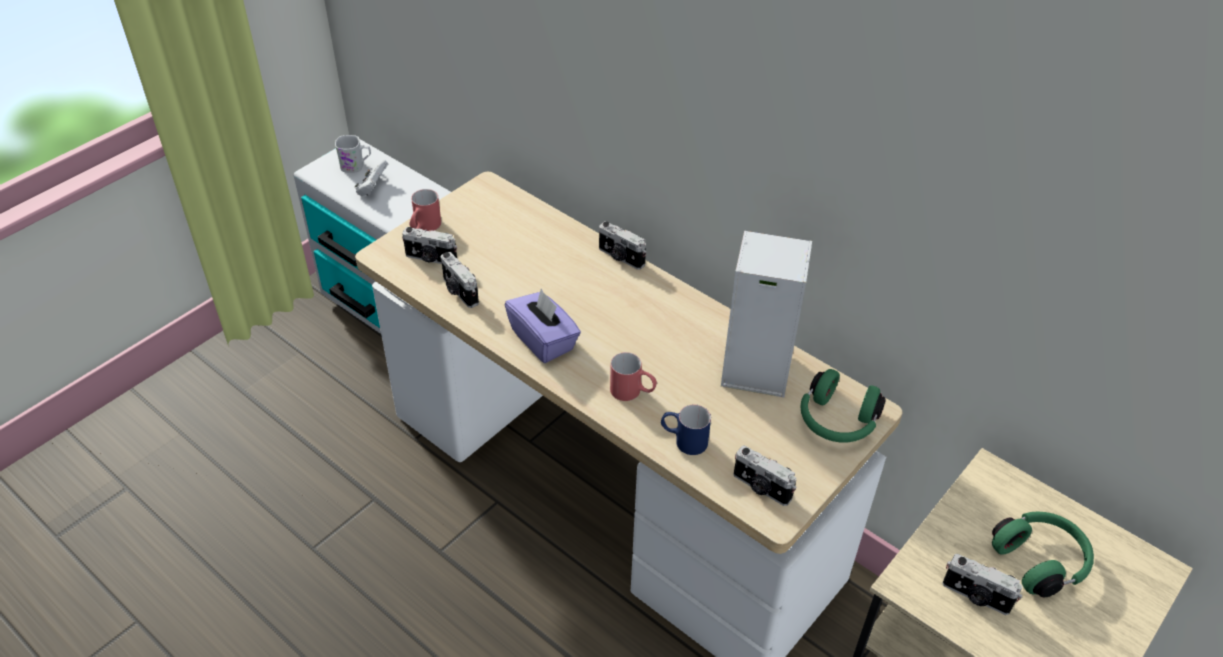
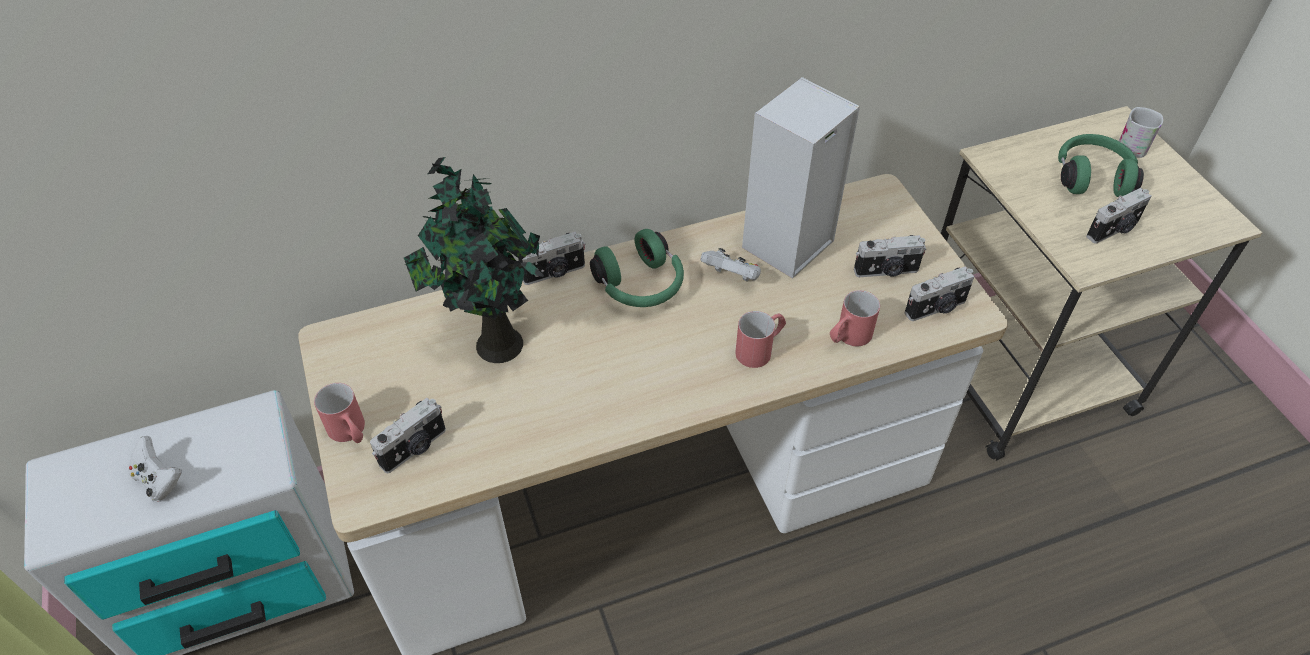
camera: 60 degrees left, 5 degrees up
(356, 166) = (93, 482): white mug -> white mug (1133, 144)
(459, 292) = (497, 441): camera -> camera (886, 271)
(536, 257) = (494, 344): none -> potted plant
(543, 340) = (635, 392): purple tissue box -> none
(683, 440) = (848, 338): blue mug -> red mug
(693, 350) = (731, 277): none -> white game controller
(836, 421) = (883, 220): green headphones -> green headphones (641, 286)

